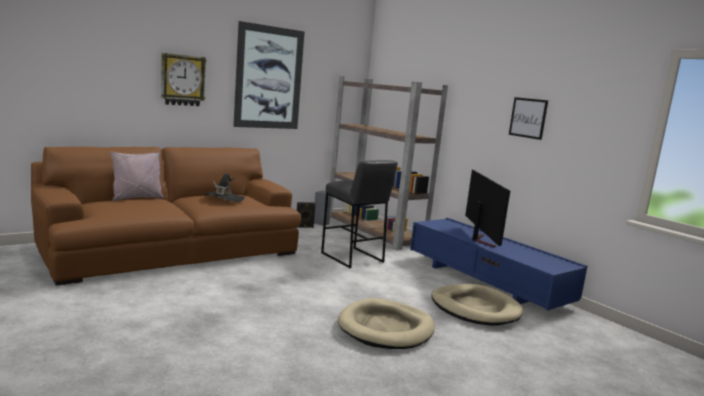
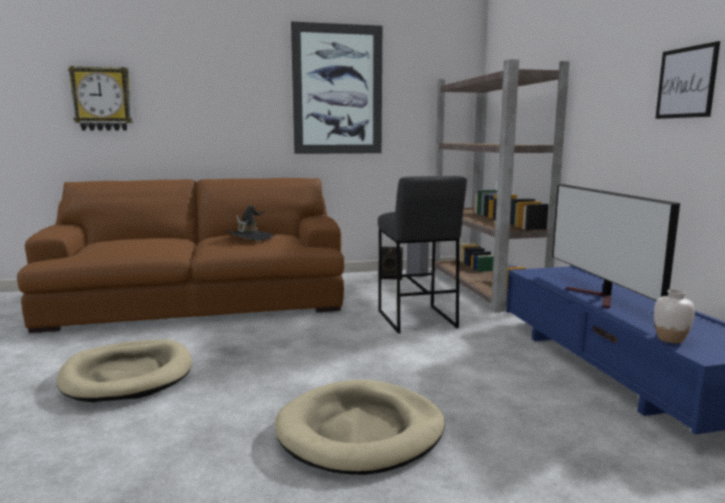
camera: 25 degrees right, 0 degrees up
(137, 198) = (152, 237): purple pillow -> none
(182, 80) = (225, 100): wall clock -> wall clock (102, 99)
(475, 308) = (554, 414): beige dog bed -> beige dog bed (128, 375)
(479, 240) = (599, 298): television -> television turned 150 degrees clockwise
(530, 262) = (670, 339): none -> white vase

